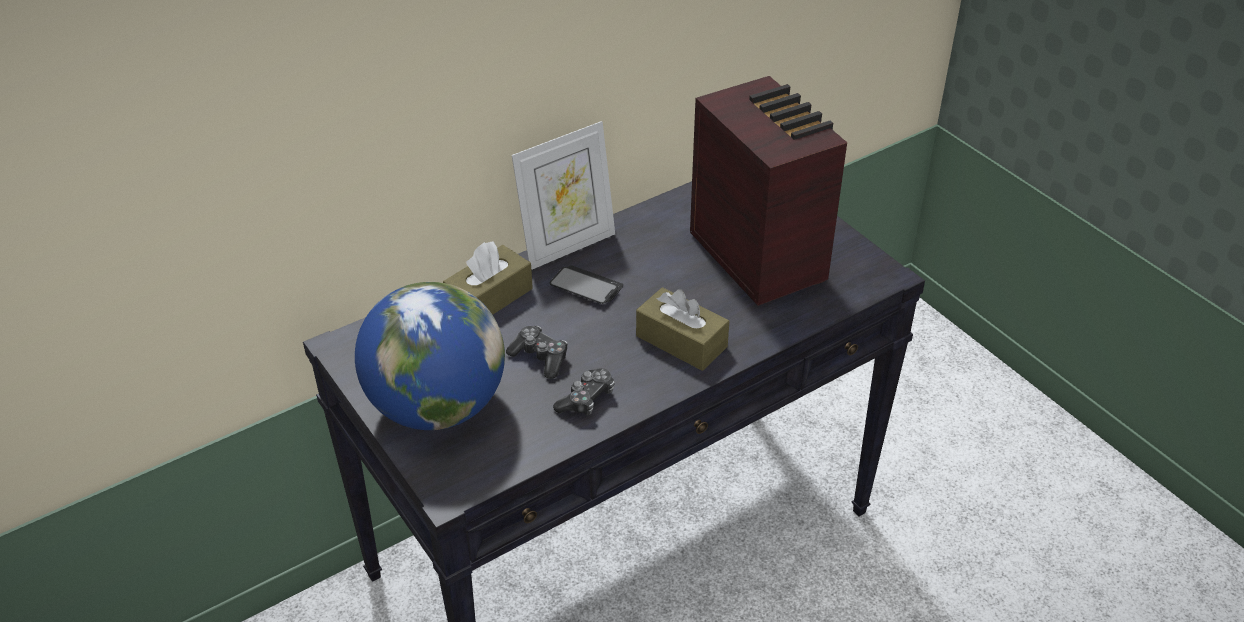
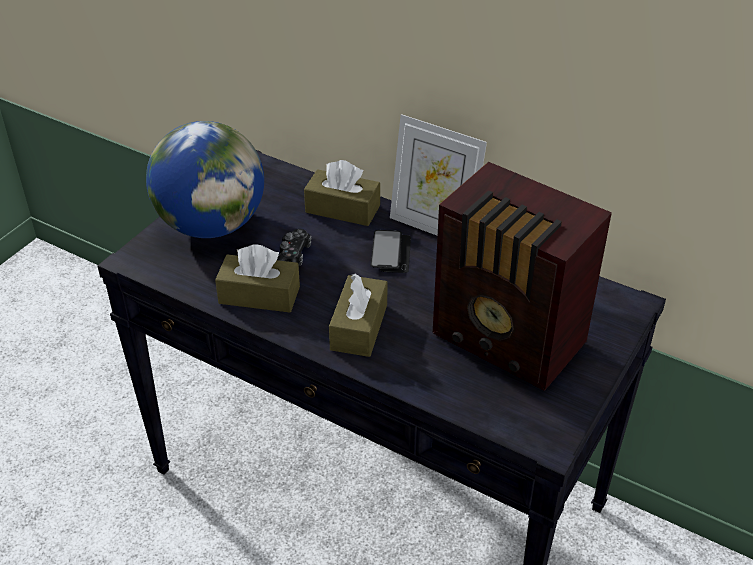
camera: 65 degrees right, 0 degrees up
(586, 399) = (259, 295): game controller -> brown tissue box
(758, 254) = (510, 342): radio -> radio turned 90 degrees clockwise

